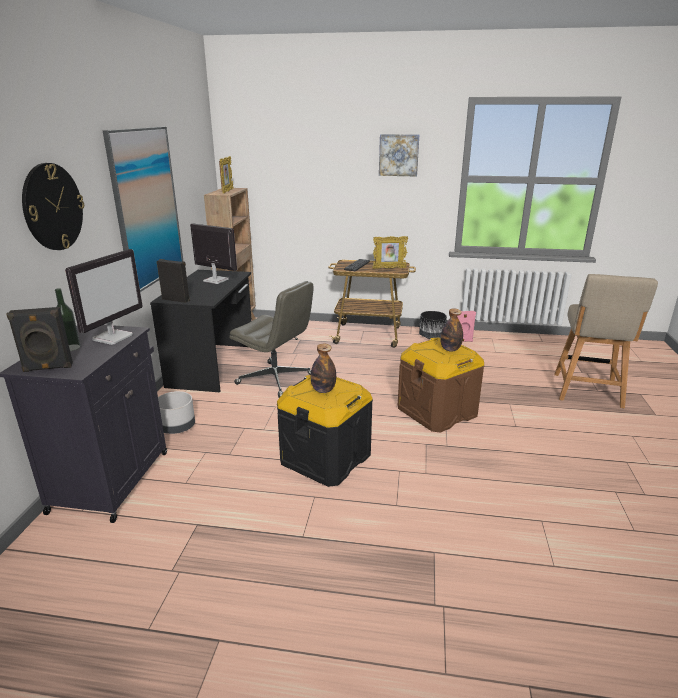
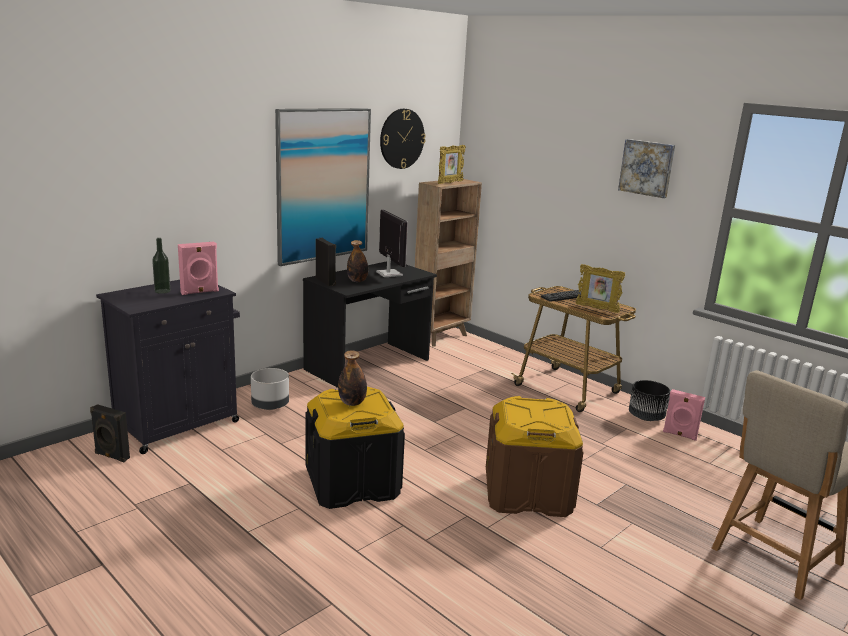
camera: 35 degrees right, 5 degrees down
(48, 368) = (125, 300): black speaker -> black speaker (111, 456)
(52, 207) = (194, 170): wall clock -> wall clock (401, 138)
(113, 337) = (200, 292): monitor -> pink speaker
(276, 380) = (406, 398): grey office chair -> none
(450, 349) = (546, 415): bottle -> bottle (357, 281)

